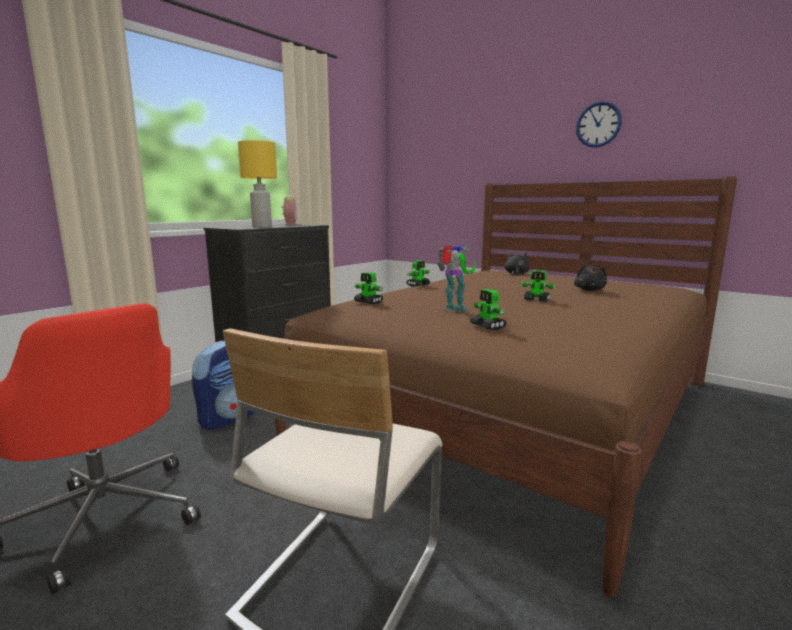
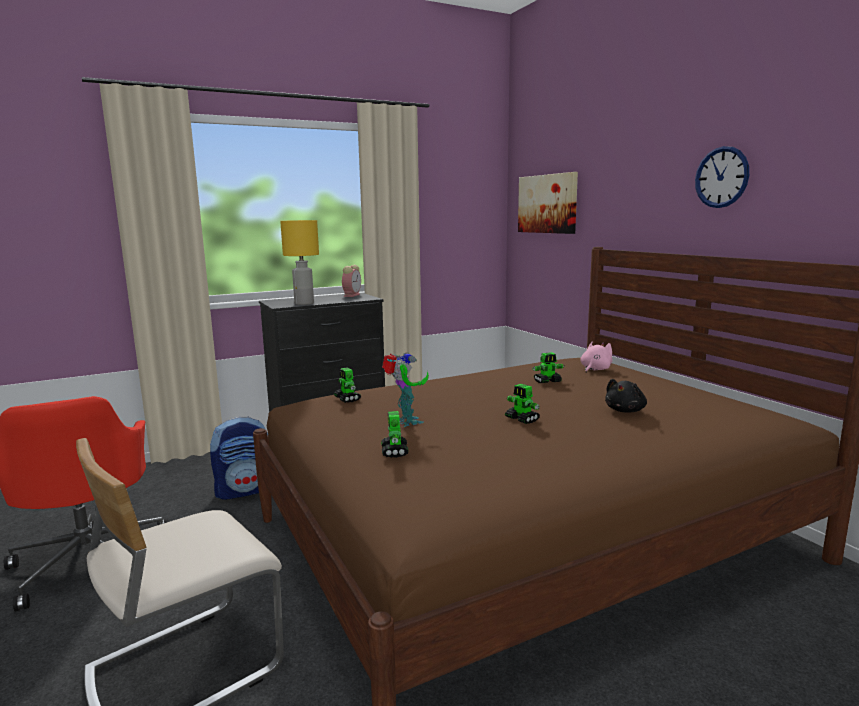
camera: 25 degrees right, 0 degrees up
(418, 285) = (441, 378): toy robot -> toy robot (547, 381)
(431, 153) = (547, 204): none -> picture
(516, 274) = (595, 369): black plush toy -> pink plush toy

